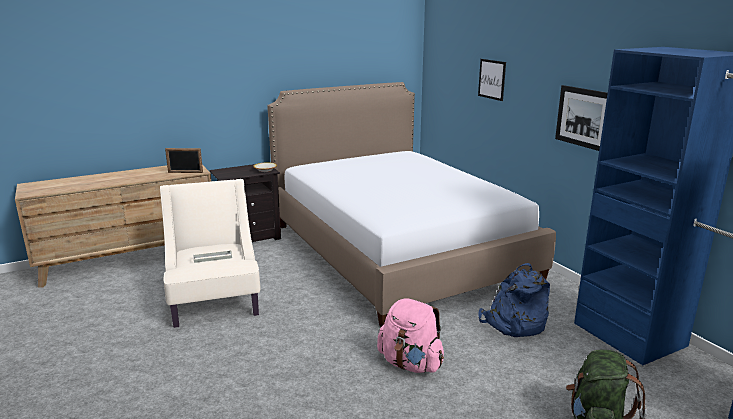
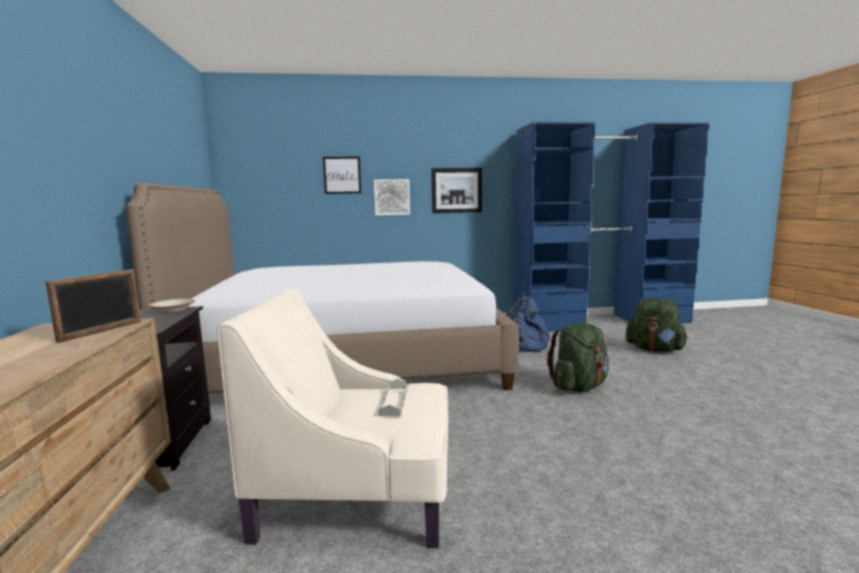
camera: 70 degrees left, 10 degrees down
(410, 364) = (579, 387): pink backpack -> green backpack
(525, 111) = (392, 197): none -> picture

